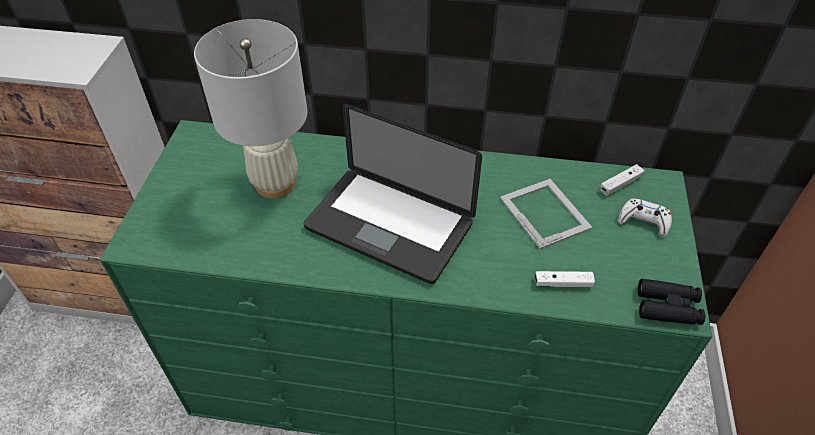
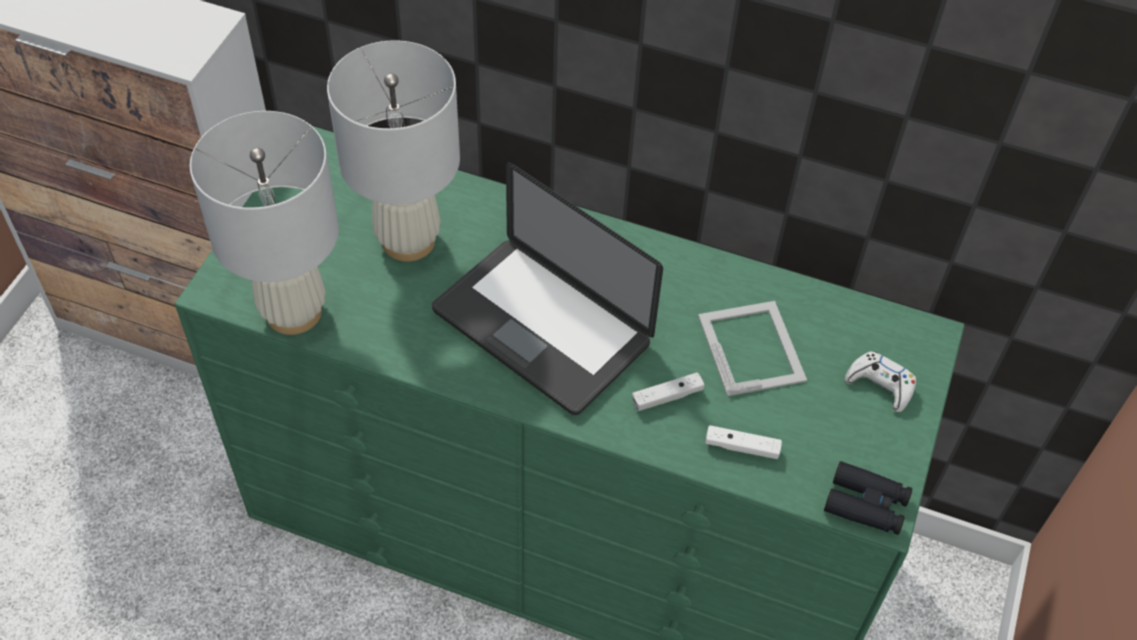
camera: 10 degrees right, 5 degrees up
(197, 248) = (294, 312): none -> white table lamp
(620, 184) = (869, 326): white game controller -> white game controller (667, 397)

